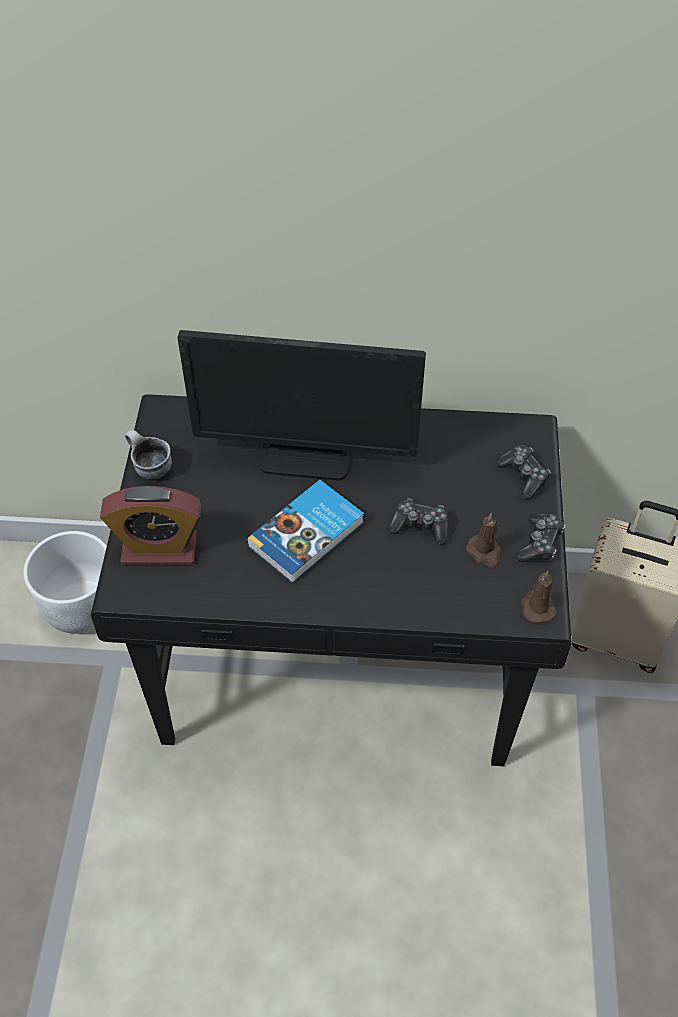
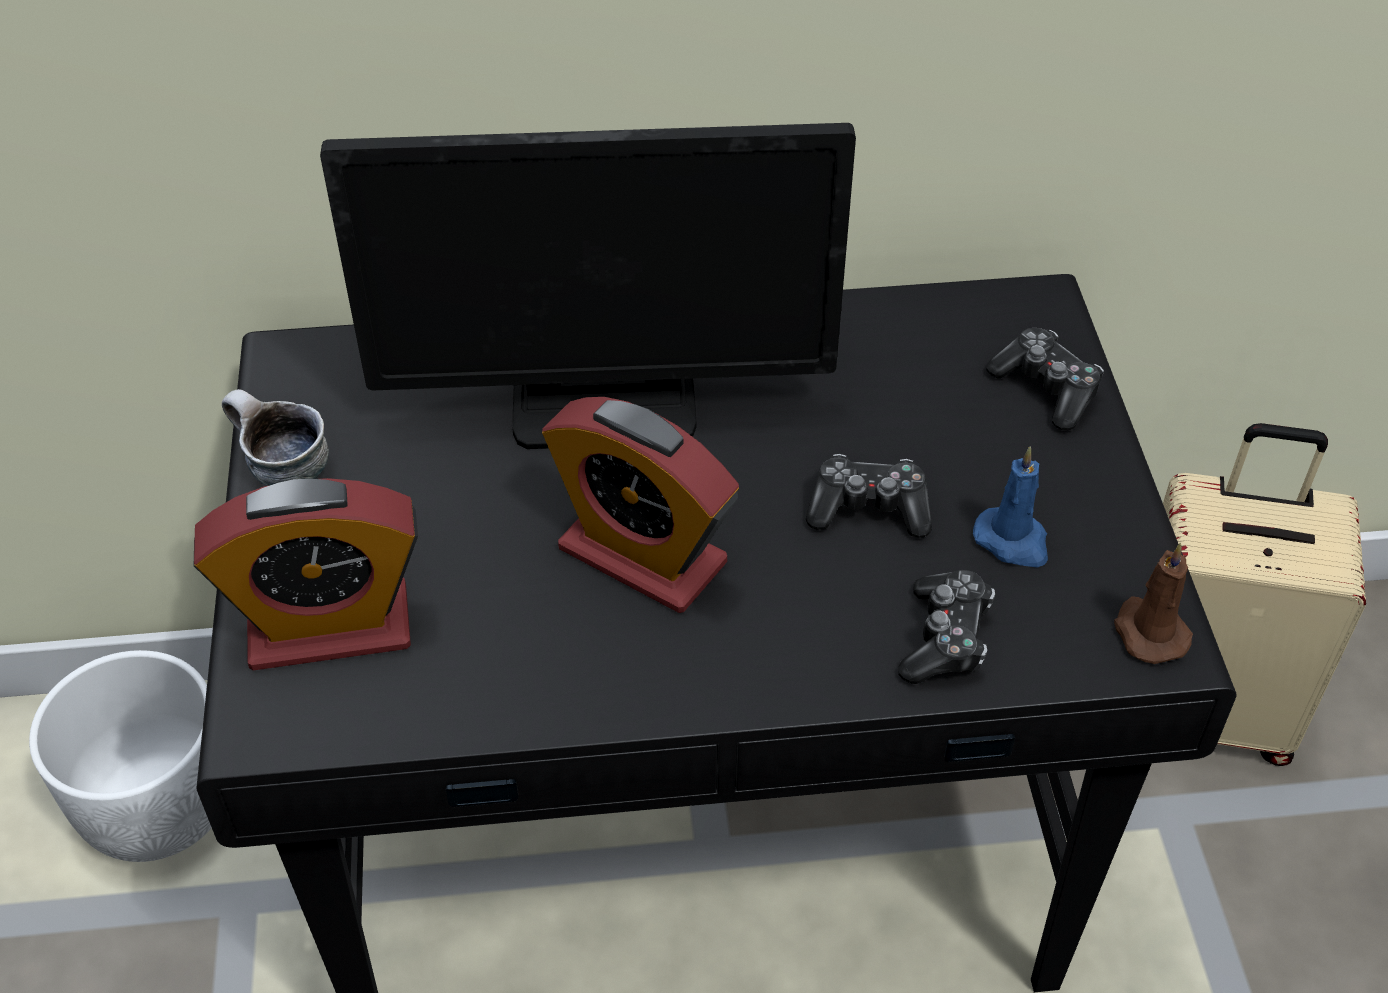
camera: 10 degrees left, 5 degrees down
(308, 535) = (642, 556): book -> alarm clock
(485, 552) = (1013, 541): brown candle -> blue candle
(540, 543) = (1116, 509): game controller -> game controller (945, 638)

